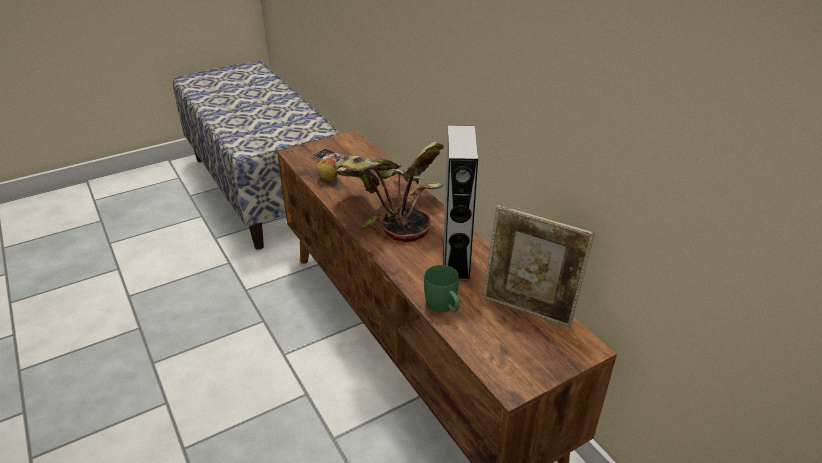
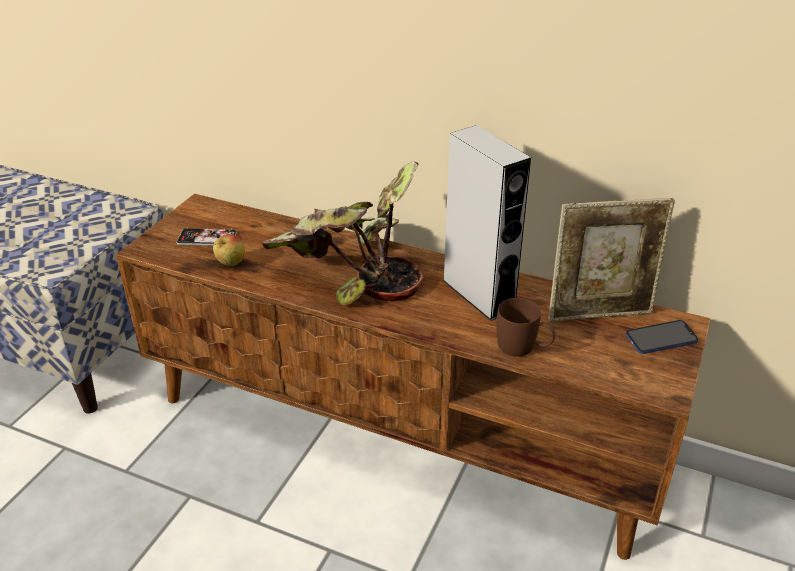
camera: 35 degrees left, 0 degrees up
(444, 307) = (523, 348): green mug -> brown mug
(555, 348) = (661, 338): none -> phone

